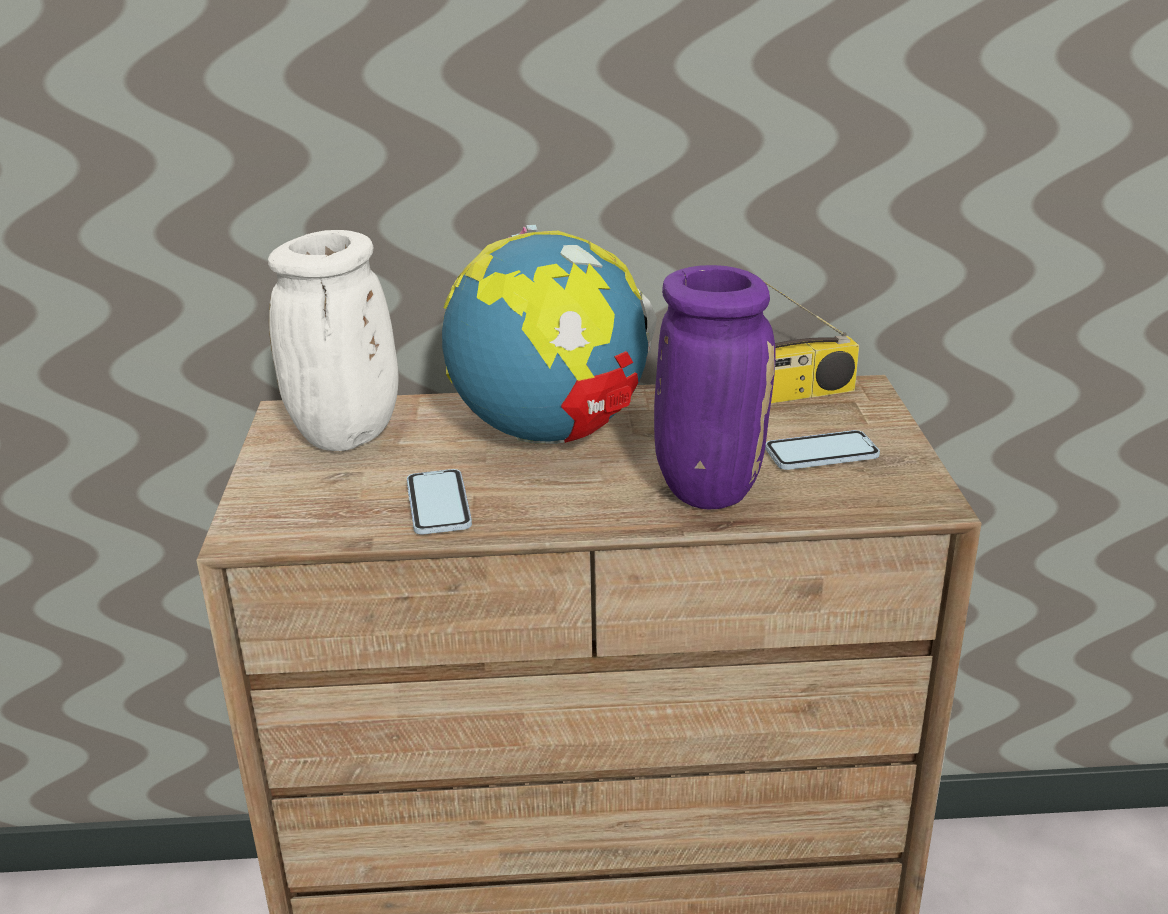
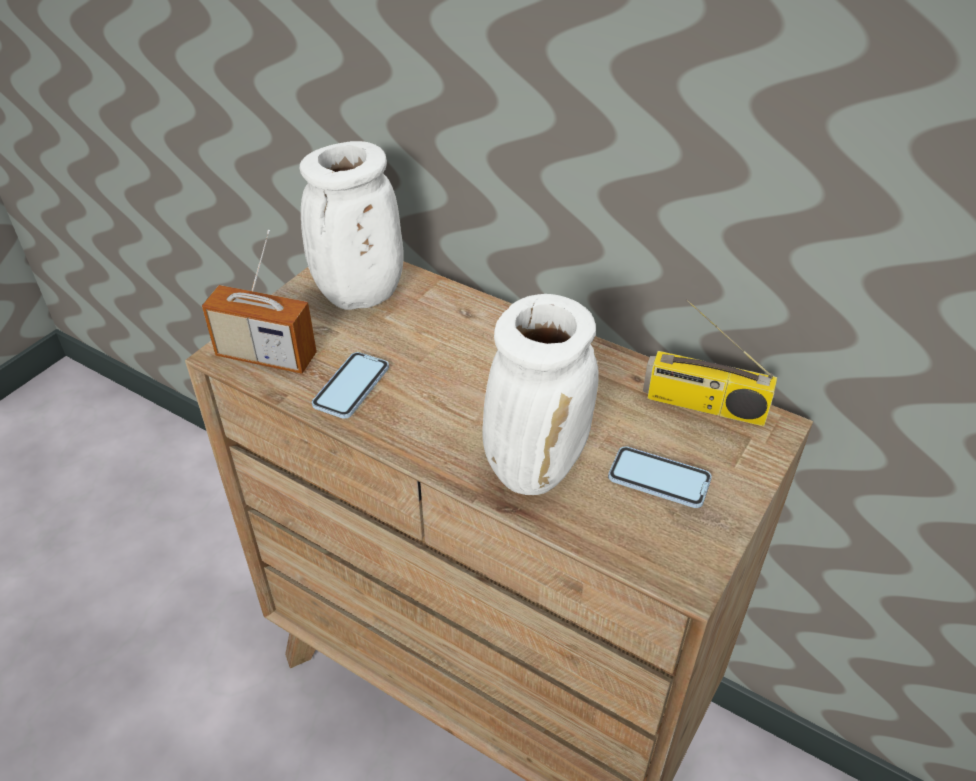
camera: 35 degrees right, 15 degrees up
(301, 518) = (266, 356): none -> radio
(551, 434) = (486, 358): globe -> none
(705, 488) = (535, 466): purple vase -> white vase

